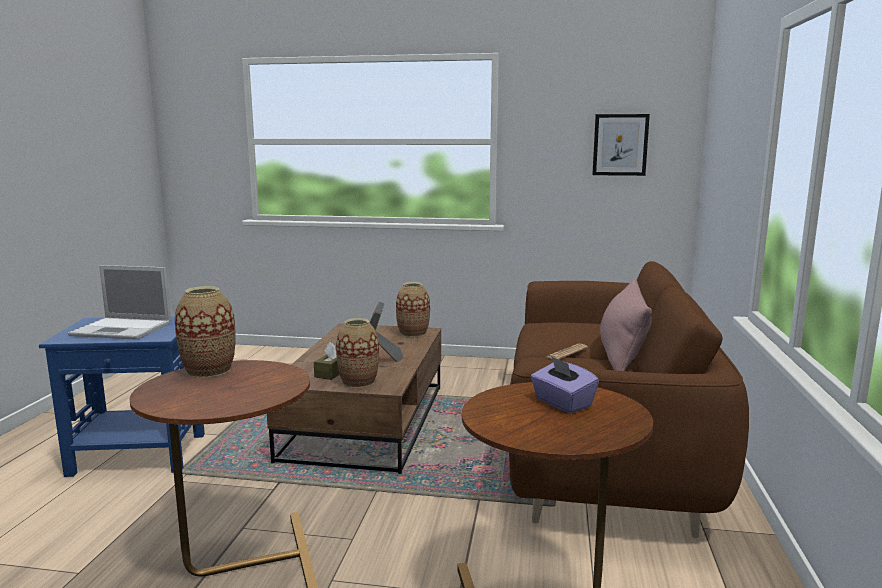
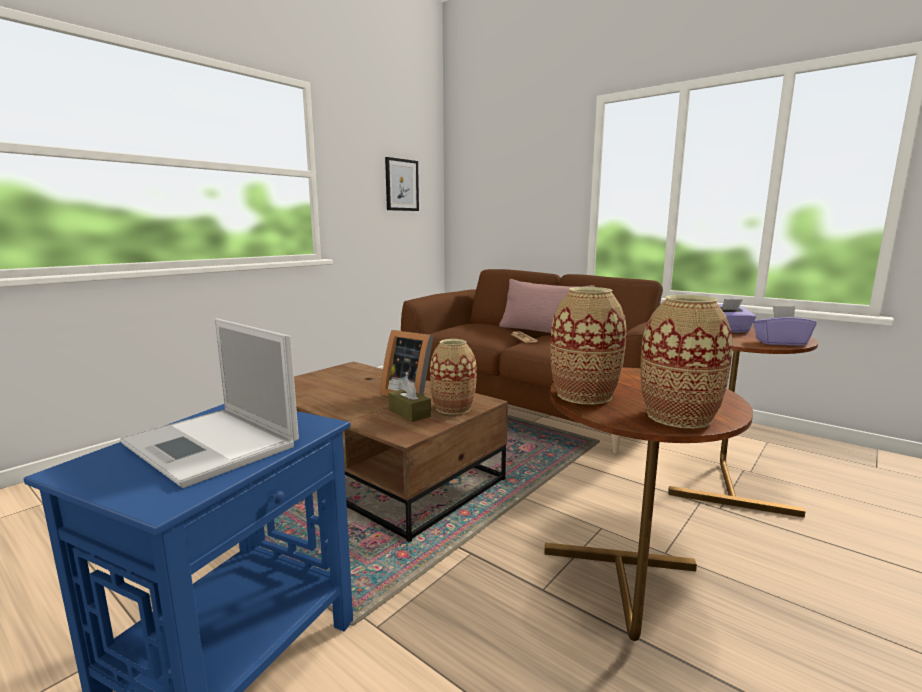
camera: 60 degrees left, 0 degrees up
(123, 329) = (213, 445): laptop -> laptop turned 90 degrees clockwise
(413, 333) = (349, 370): vase -> vase (678, 417)
(516, 430) = (780, 342): none -> purple tissue box

